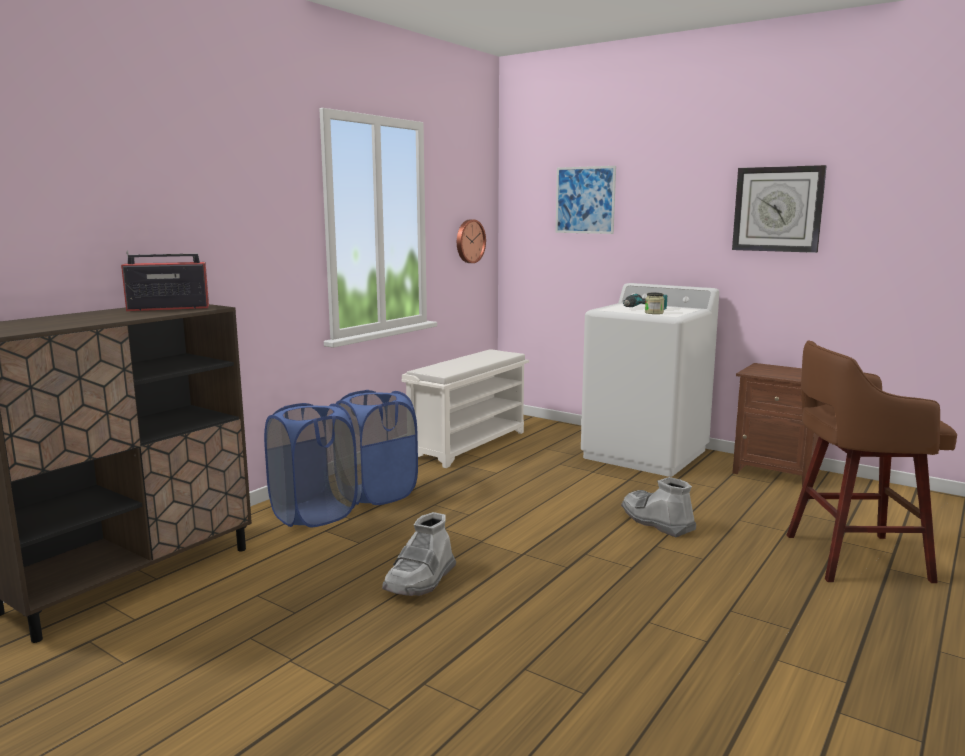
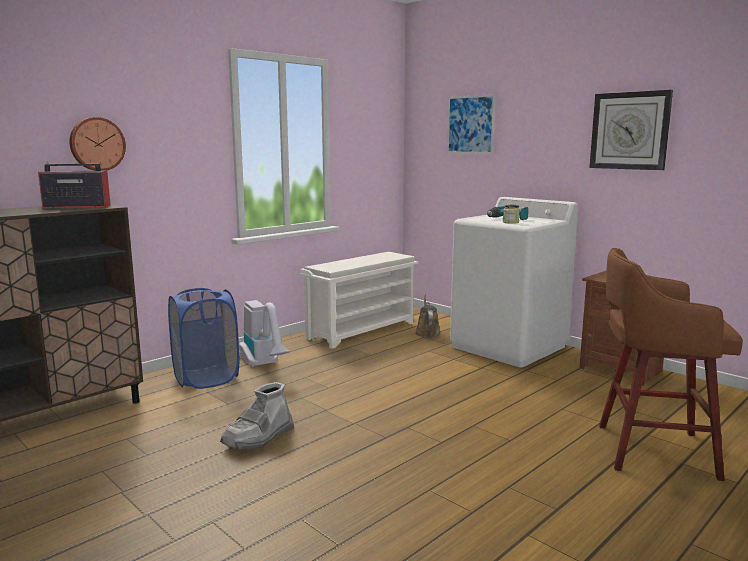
camera: 10 degrees right, 0 degrees up
(376, 493) = (264, 365): blue laundry basket -> vacuum cleaner
(469, 241) = (373, 160): wall clock -> wall clock (97, 144)
(546, 443) = (427, 332): none -> brown watering can
(657, 522) = (486, 405): grey boot -> none

